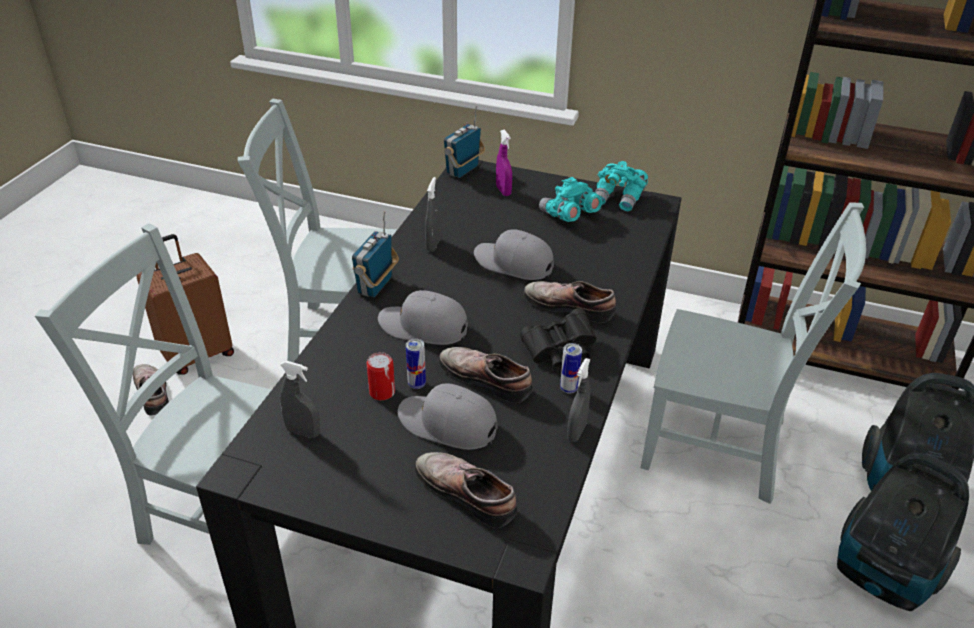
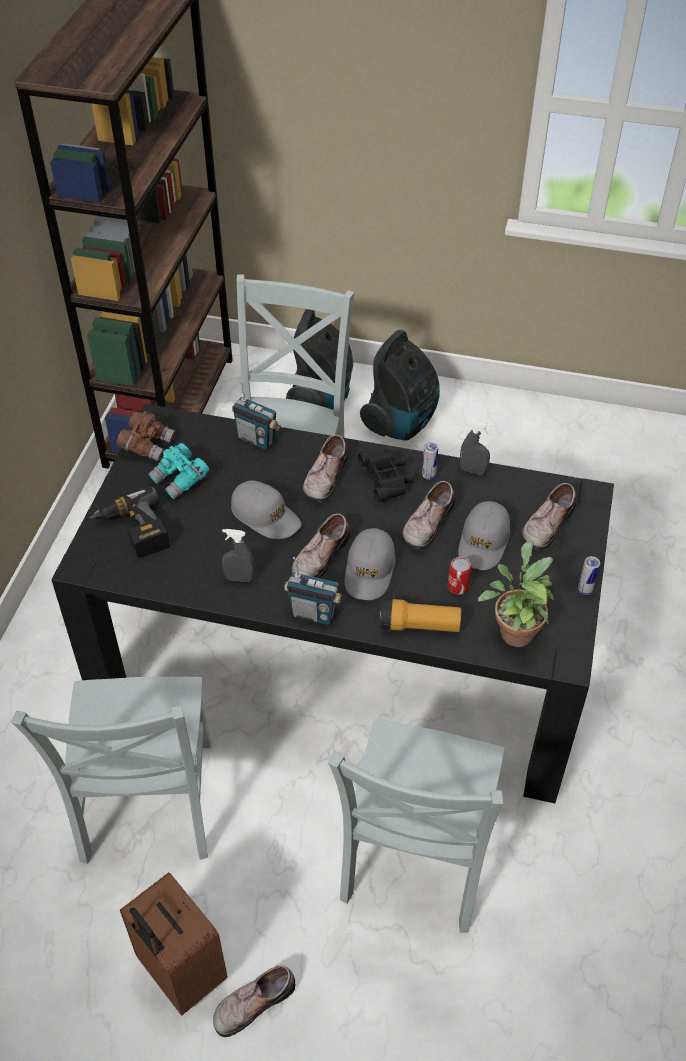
camera: 95 degrees left, 10 degrees up
(303, 432) = (515, 630): grey spray bottle -> potted plant
(336, 355) = (419, 625): none -> flashlight
(416, 384) = (443, 566): can -> can (585, 590)
(451, 294) = (319, 556): none -> shoe
(463, 170) = (89, 568): radio -> radio (257, 439)
(503, 191) = (133, 531): purple spray bottle -> power drill
(513, 263) = (266, 516): grey cap -> grey cap turned 75 degrees counterclockwise
(619, 198) = (147, 445): turquoise binoculars -> brown binoculars

